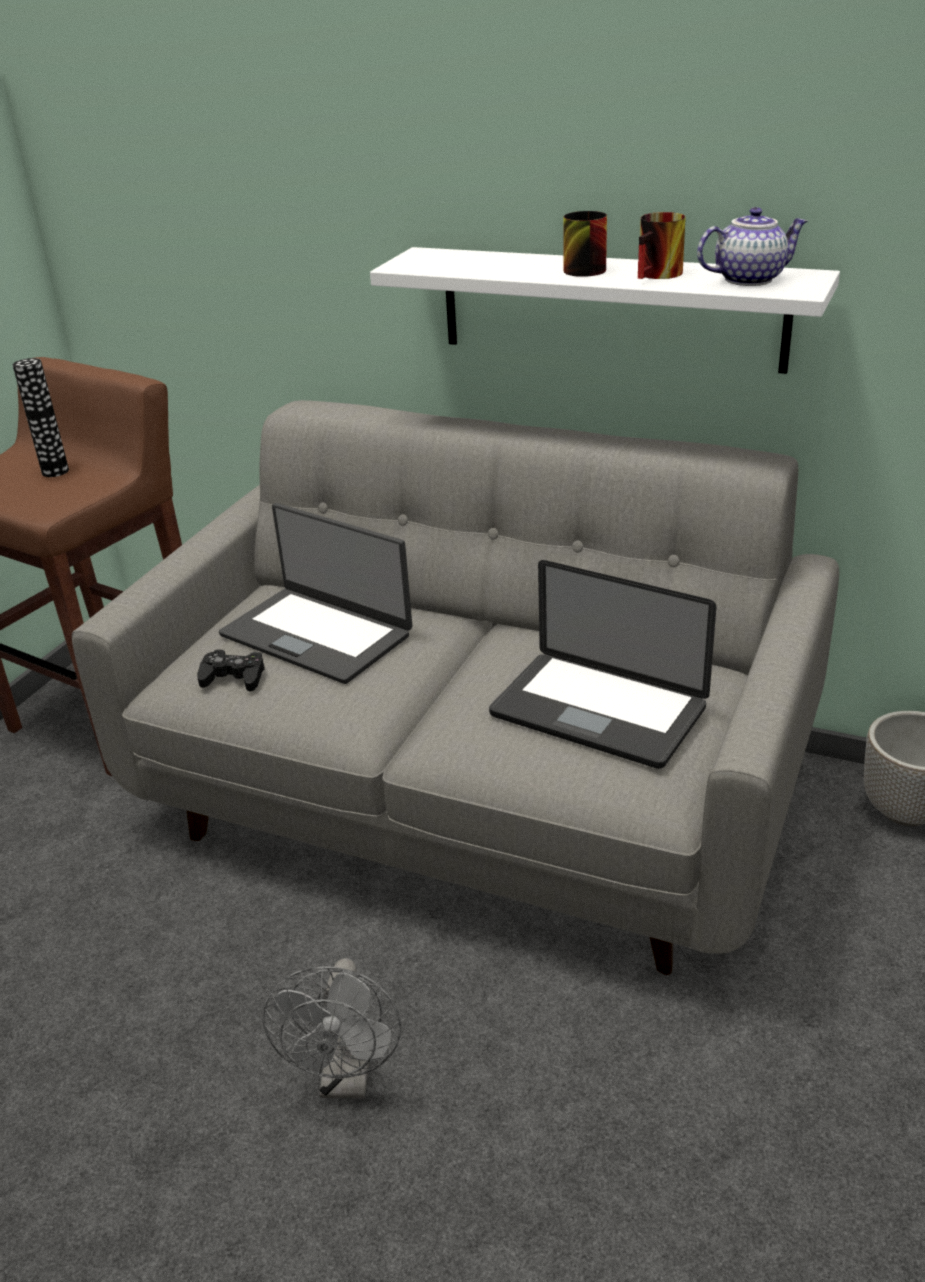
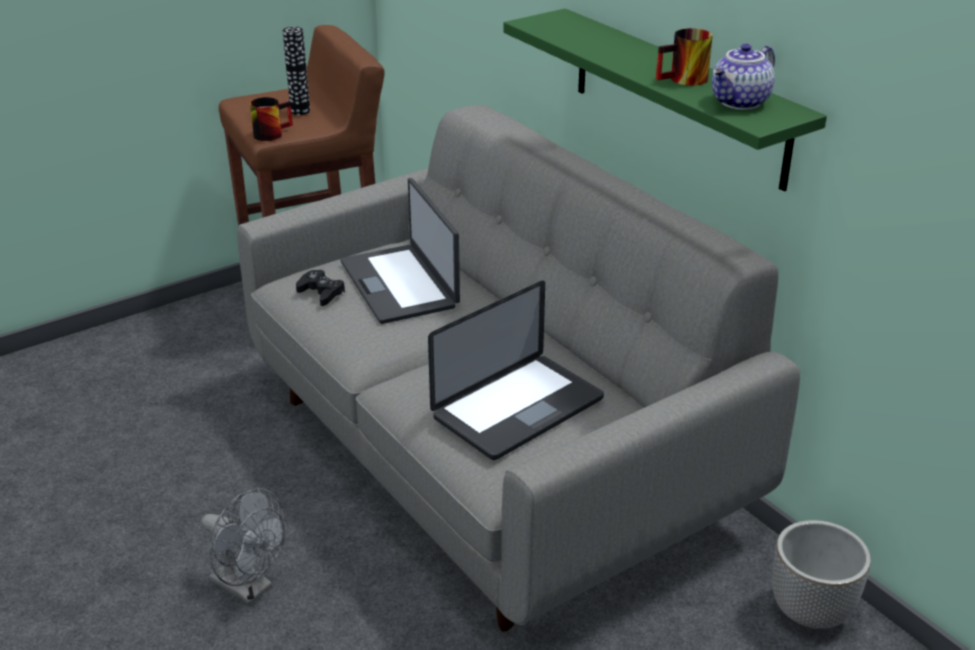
camera: 30 degrees right, 0 degrees up
(347, 1078) = (249, 588): grey fan -> grey fan turned 90 degrees counterclockwise
(582, 268) = (643, 59): mug -> mug (271, 133)
(597, 712) = (518, 408): laptop -> laptop turned 105 degrees counterclockwise
(610, 308) = (677, 96): white shelf -> green shelf
(749, 279) = (741, 103): teapot -> teapot turned 120 degrees clockwise

